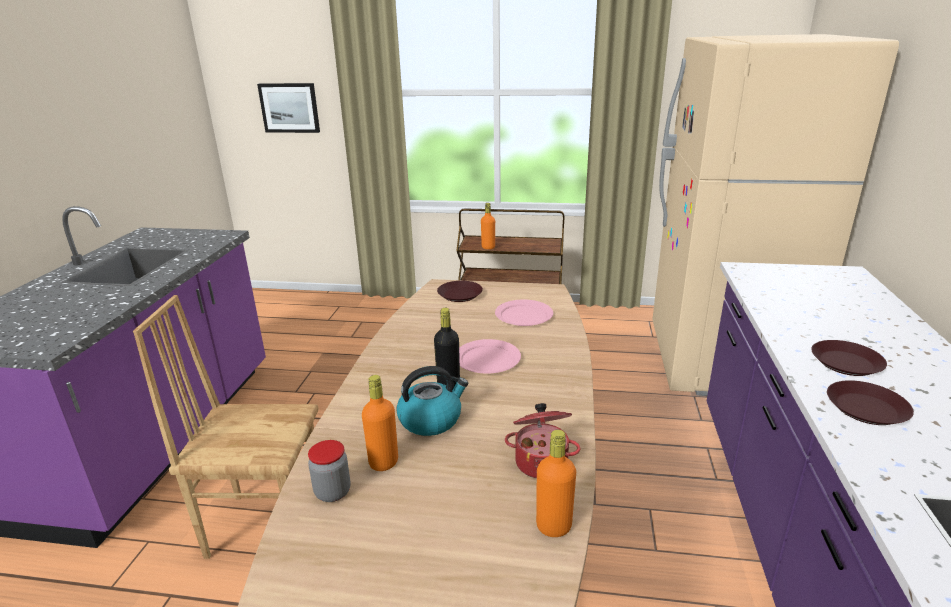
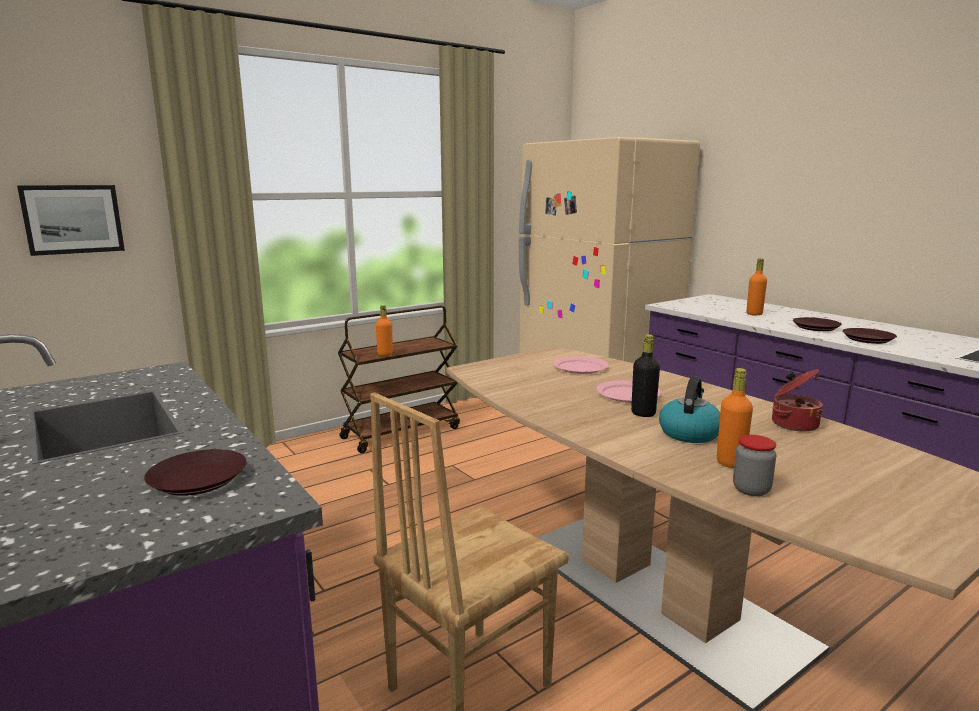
camera: 45 degrees left, 10 degrees down
(460, 295) = (501, 369): brown plate -> brown plate (198, 479)
(553, 526) = (872, 443): orange bottle -> orange bottle (754, 314)

